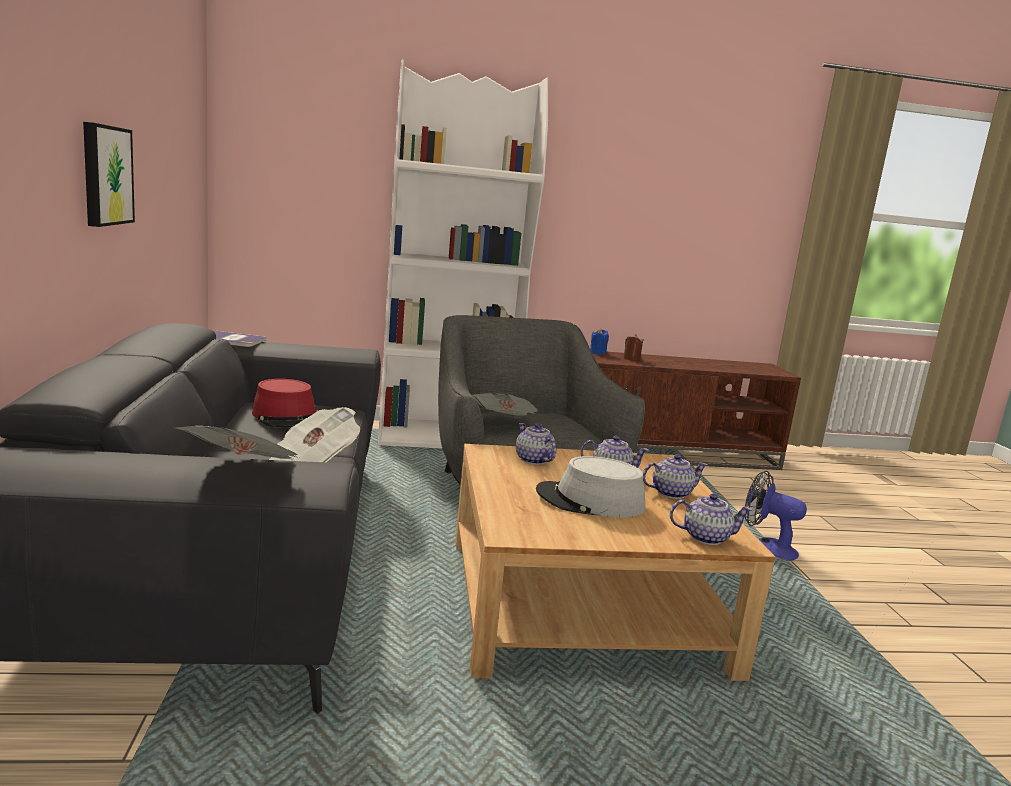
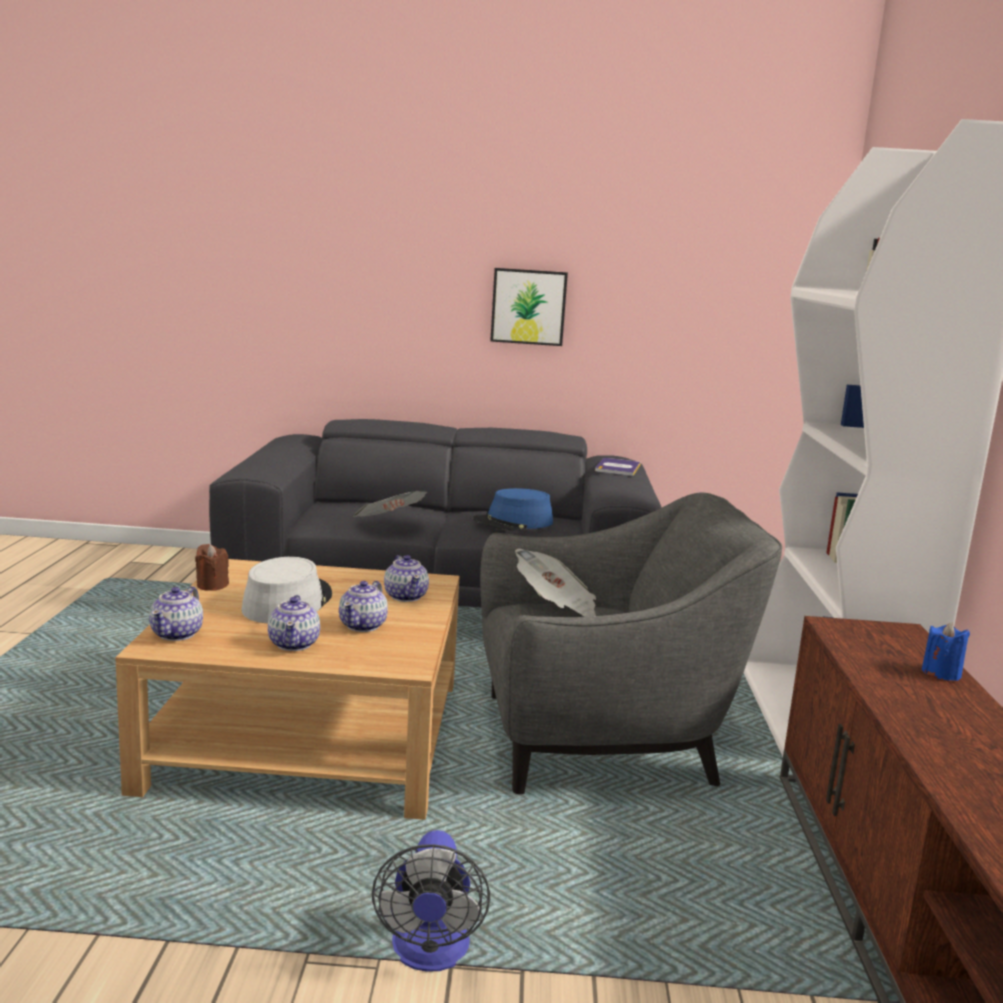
camera: 100 degrees right, 0 degrees up
(244, 474) = (254, 463): newspaper -> none
(288, 417) = (513, 522): red hat -> blue hat
(533, 460) = (406, 596): teapot -> teapot turned 90 degrees clockwise
(631, 358) = (931, 701): brown candle -> brown candle (212, 585)
(766, 547) = (430, 953): fan -> fan turned 135 degrees clockwise

